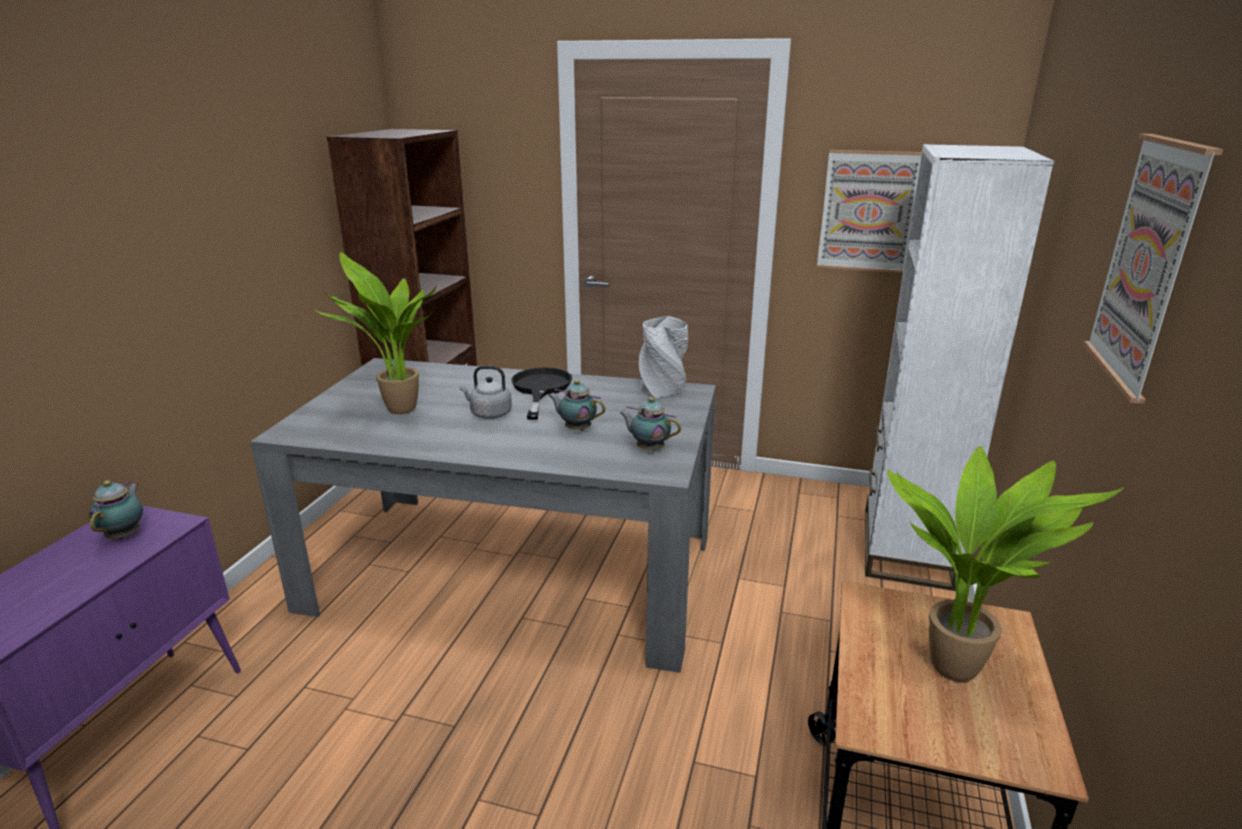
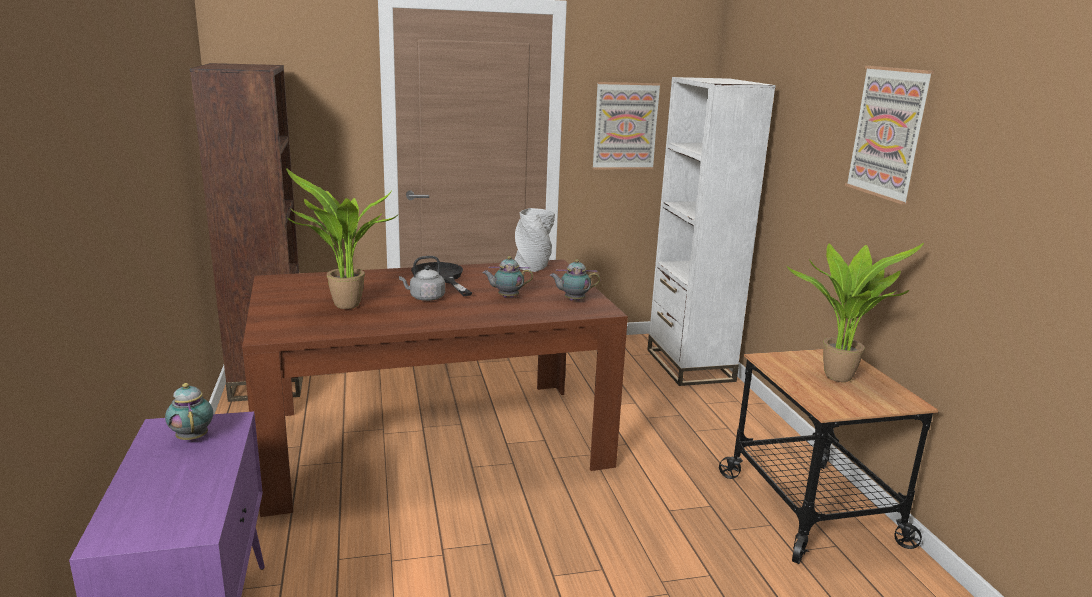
camera: 30 degrees left, 5 degrees down
(514, 572) = (434, 440): grey dining table -> brown dining table

